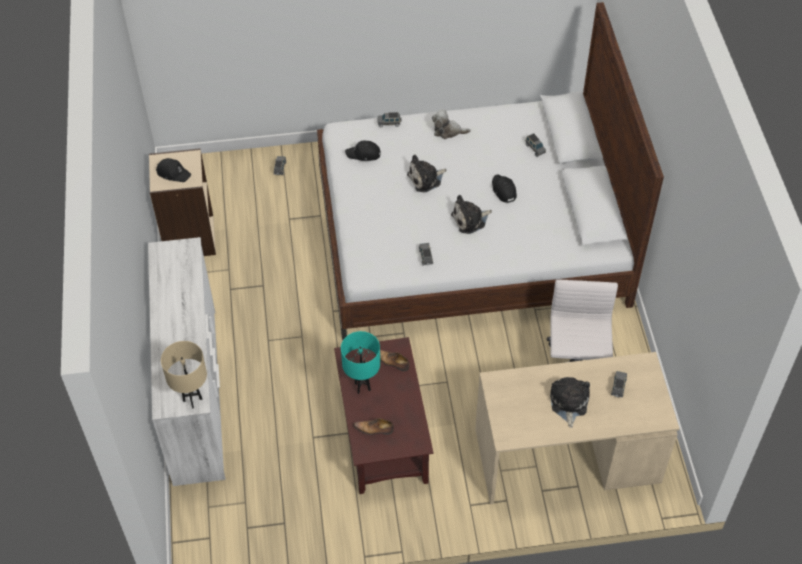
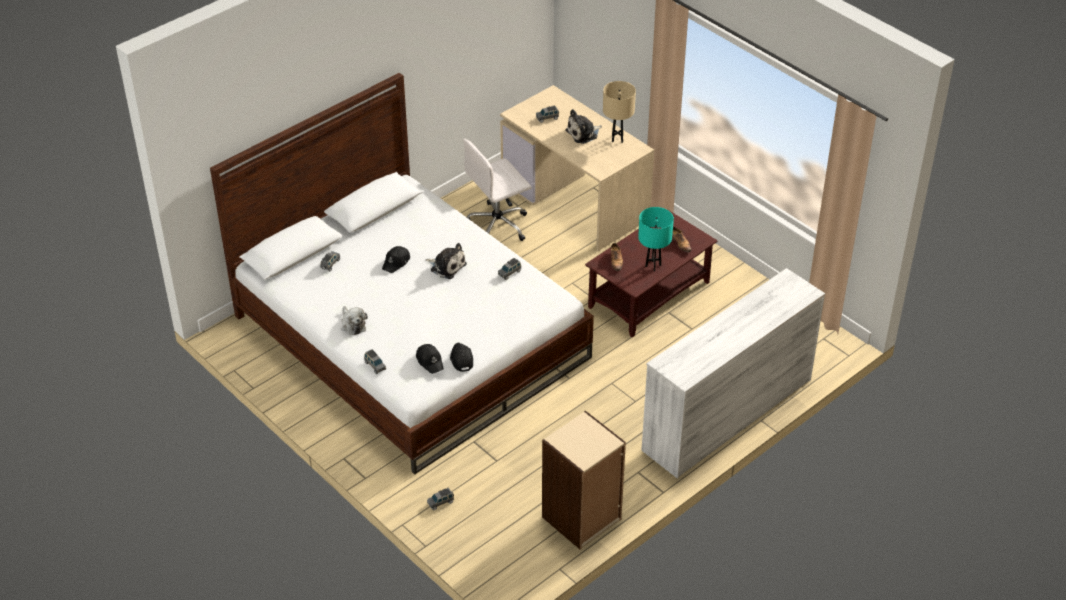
camera: 125 degrees left, 10 degrees down
(173, 173) = (588, 440): black cap -> black cap (461, 359)
(192, 400) = (787, 281): beige table lamp -> beige table lamp (617, 139)
(426, 179) = (424, 311): plush toy -> none

